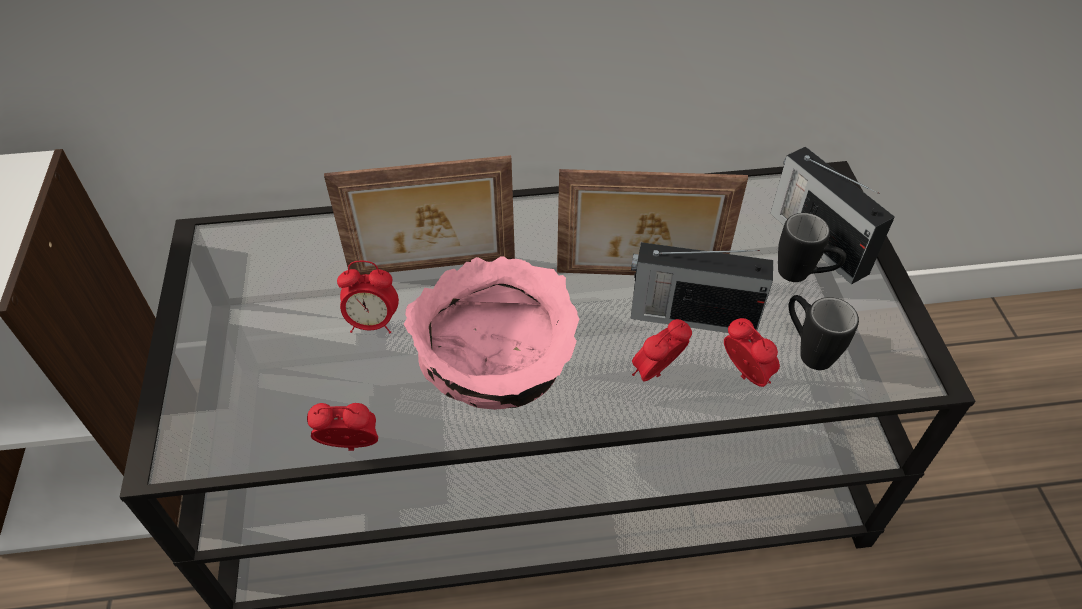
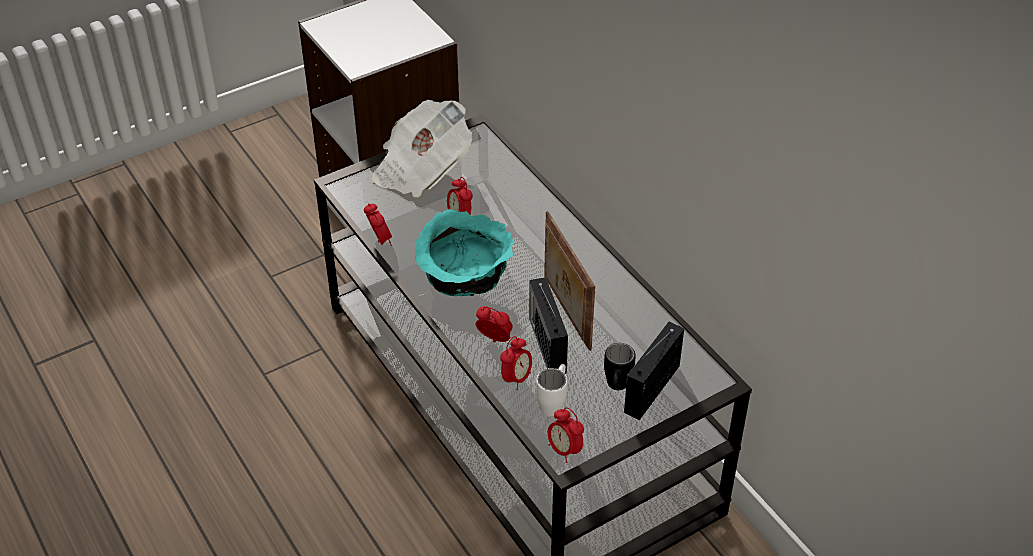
camera: 65 degrees right, 5 degrees down
(229, 332) = (421, 169): none -> newspaper
(433, 268) = (513, 224): picture frame -> none
(498, 361) = (464, 274): pink bowl -> turquoise bowl
(807, 350) = (554, 402): black mug -> white mug
(903, 370) = (564, 450): none -> alarm clock

